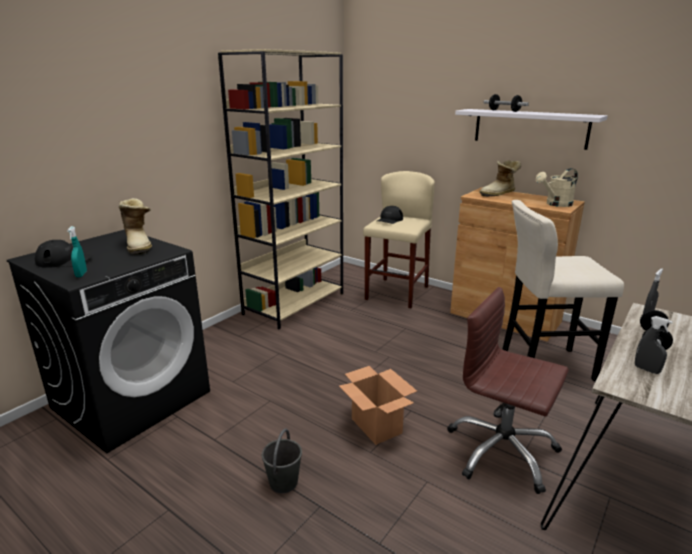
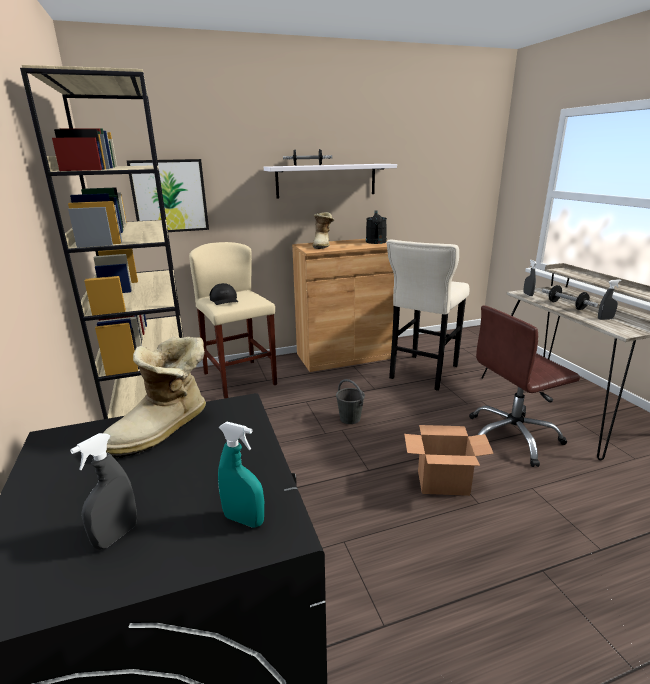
camera: 55 degrees left, 0 degrees up
(65, 260) = (116, 536): black cap -> grey spray bottle
(139, 245) = (163, 431): boot -> boot turned 120 degrees clockwise
(283, 483) = (497, 585): grey bucket -> grey bucket (350, 419)
(390, 127) = (169, 196): none -> picture
(556, 204) = (376, 242): beige watering can -> black watering can

